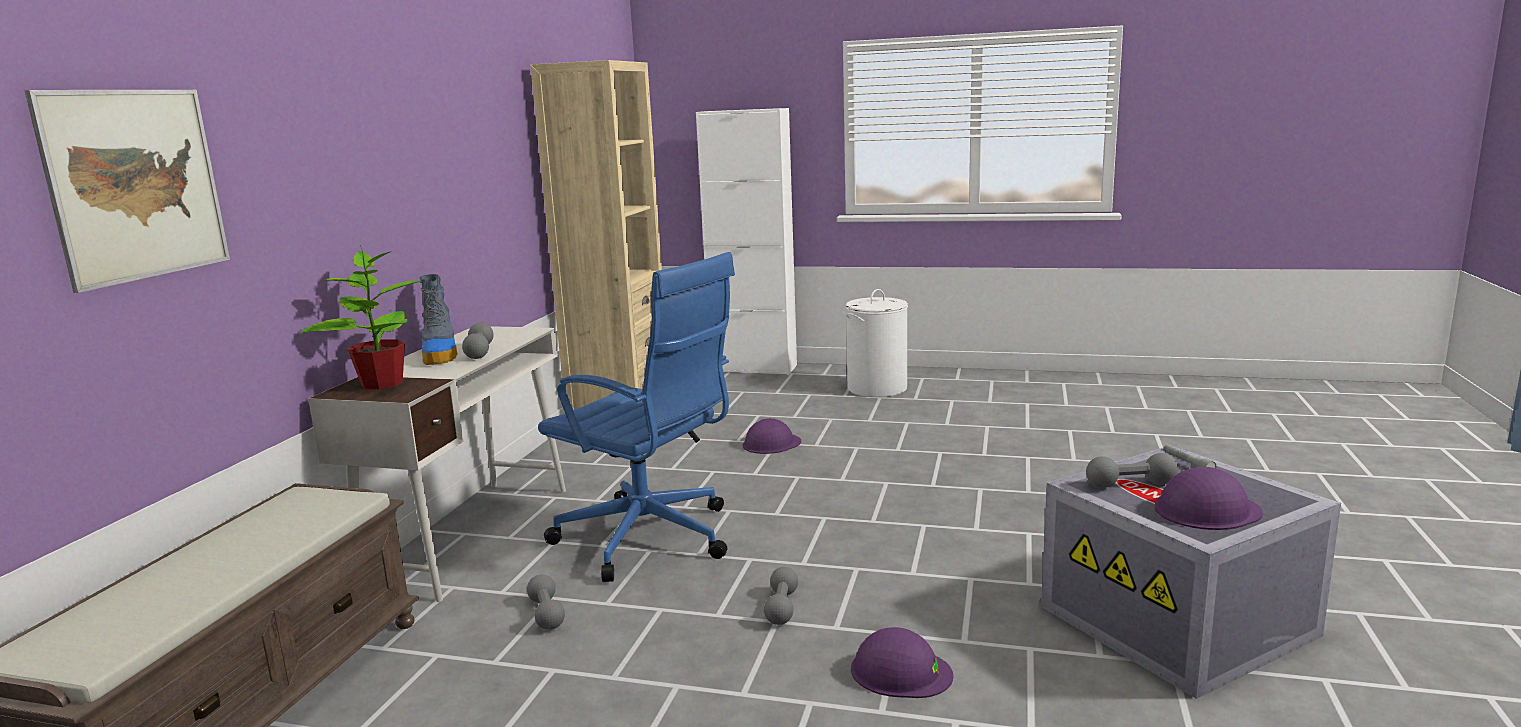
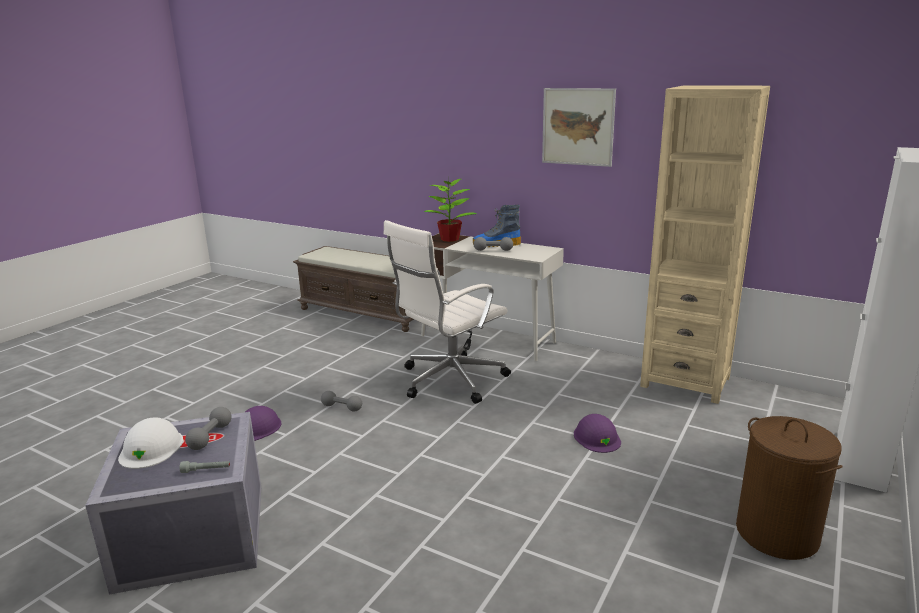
camera: 105 degrees right, 5 degrees up
(136, 184) = (389, 132): picture -> picture (578, 127)
(546, 614) = (389, 355): grey dumbbell -> none
(649, 539) = (449, 380): blue office chair -> white office chair
(877, 388) = (776, 533): white laundry basket -> brown laundry basket
(1206, 510) = (151, 448): purple hard hat -> white hard hat

